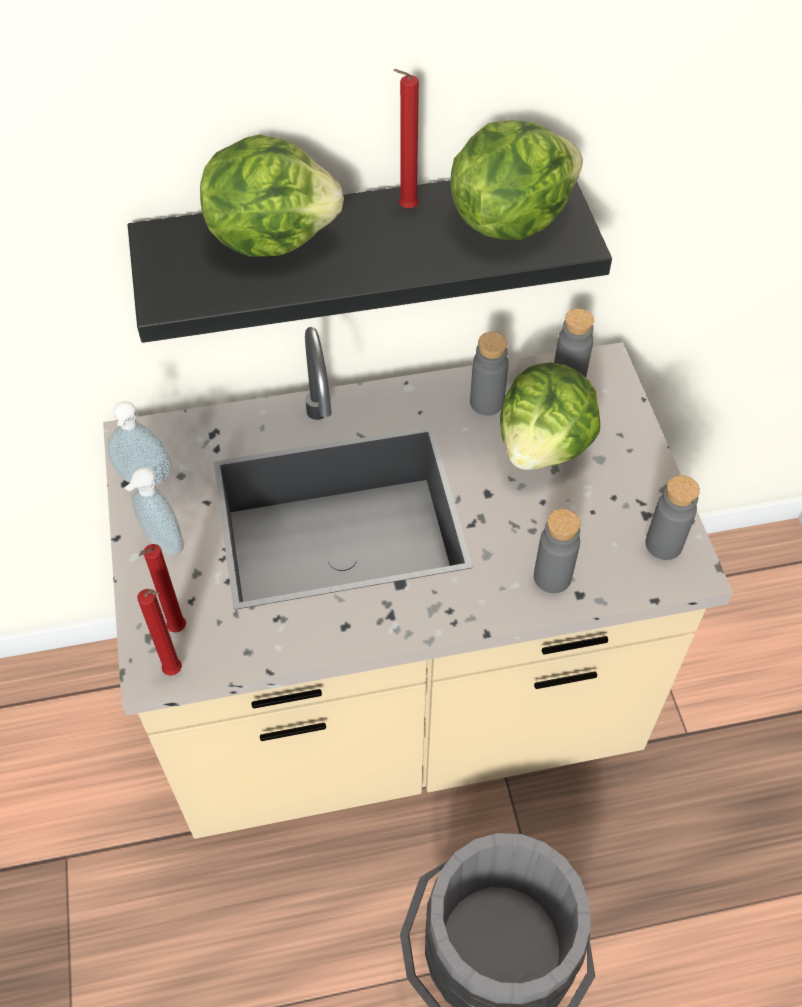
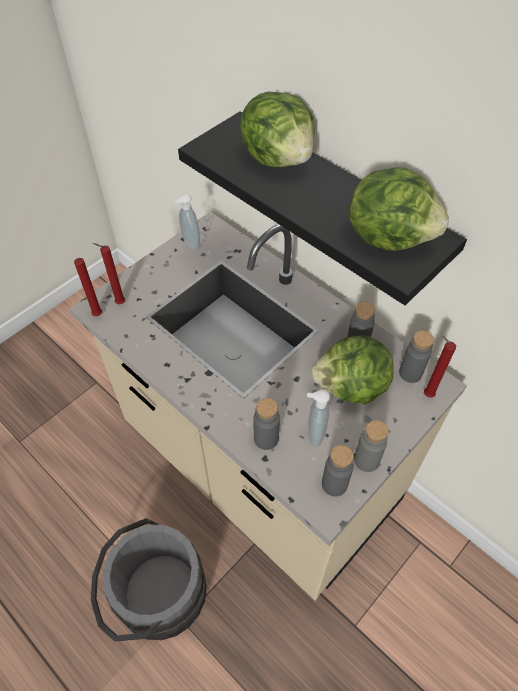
camera: 55 degrees right, 0 degrees up
(161, 544) = (160, 270): soap dispenser -> soap dispenser (313, 433)
(405, 209) = (351, 192): red candle -> red candle (426, 394)
(654, 494) = (366, 460): none -> grey bottle

